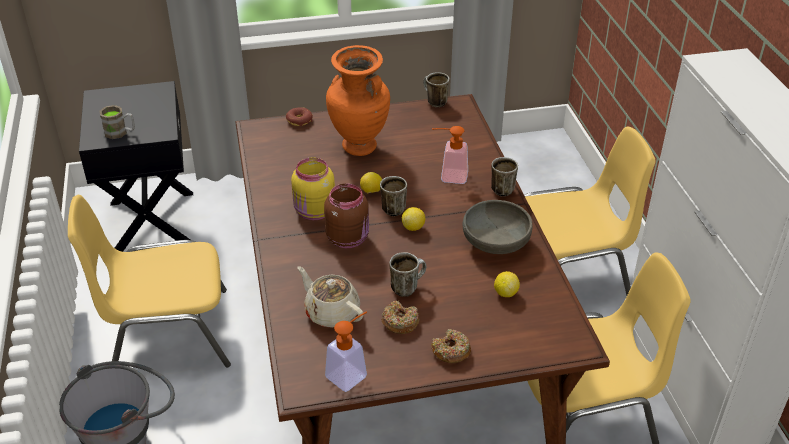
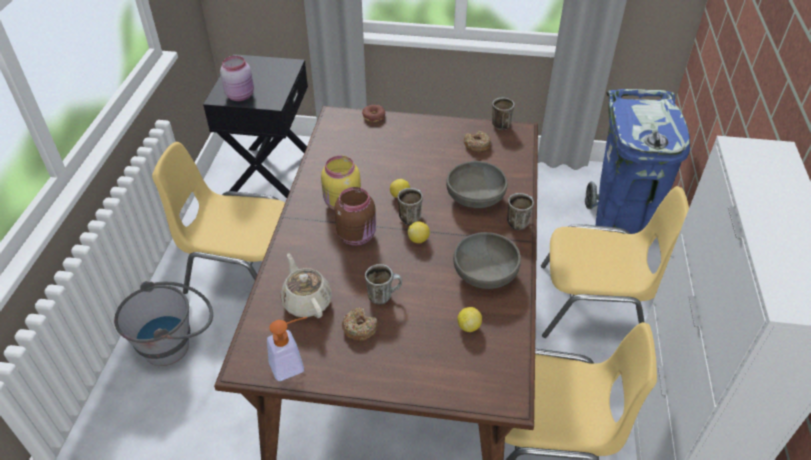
camera: 20 degrees right, 5 degrees up
(120, 133) = (241, 95): brown mug -> pink jar
(359, 148) = (410, 153): orange vase -> none
(448, 176) = (475, 198): soap dispenser -> grey bowl
(451, 351) = (389, 370): donut -> donut (477, 145)
(555, 186) = (620, 220): none -> blue trash can

